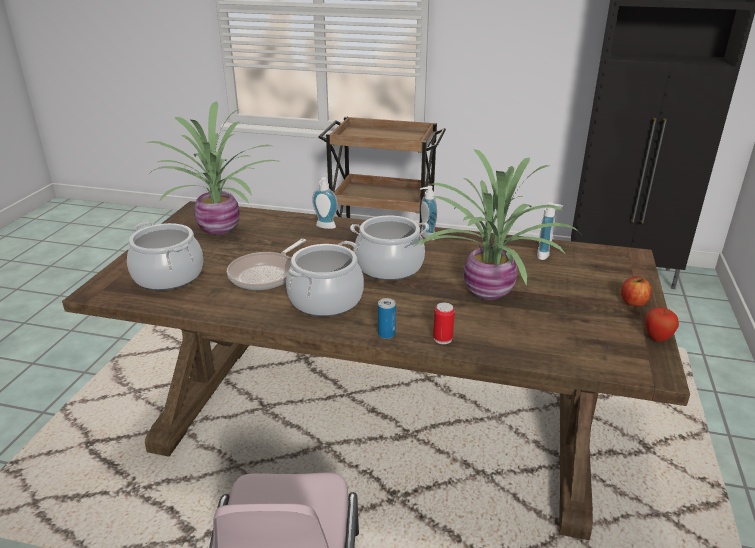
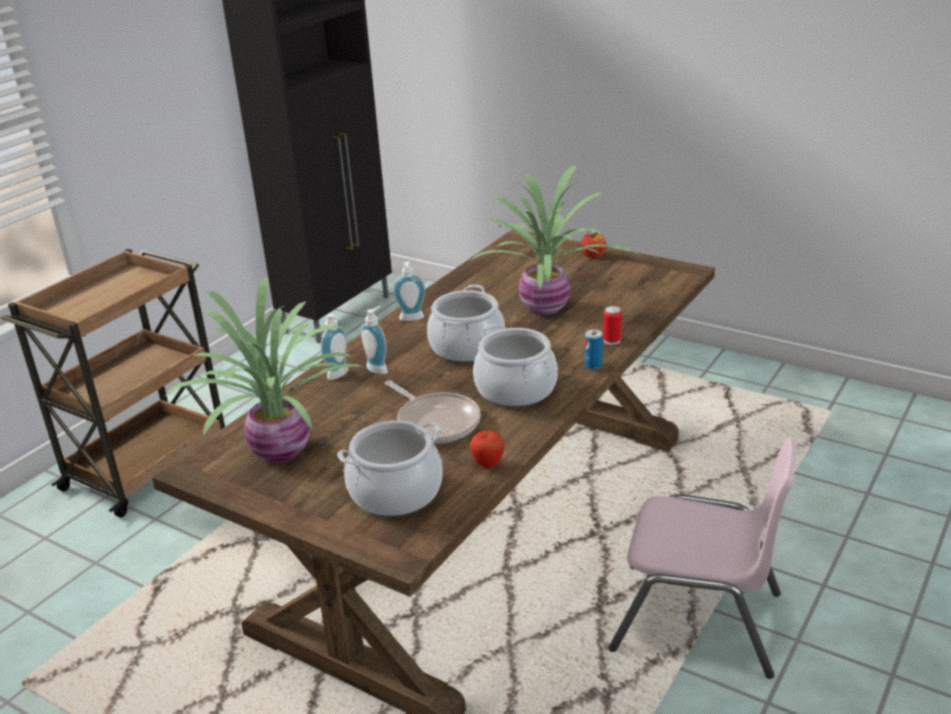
camera: 70 degrees left, 0 degrees up
(546, 255) = (494, 271): soap dispenser -> soap dispenser (379, 368)
(657, 338) = (646, 260): apple -> apple (488, 465)

